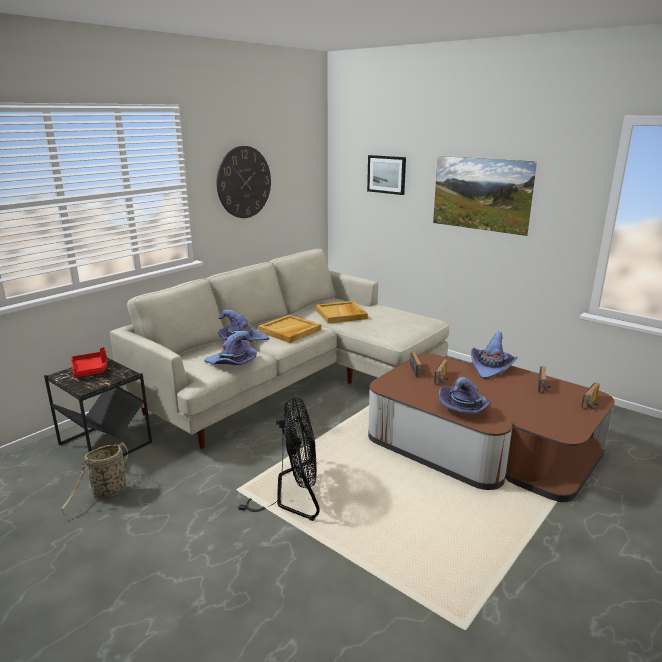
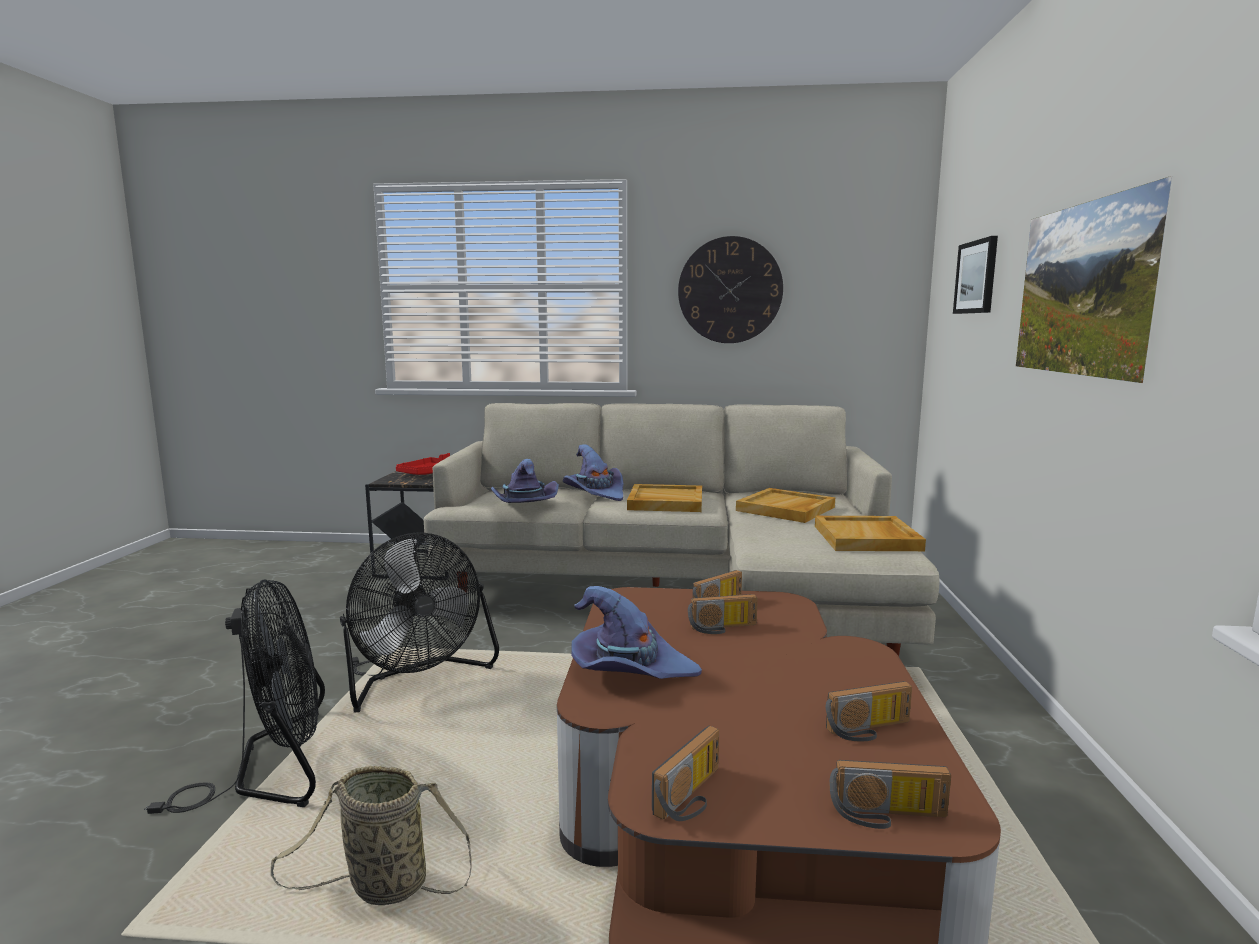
camera: 55 degrees right, 10 degrees down
(108, 494) = (337, 596): basket -> basket (382, 886)
(346, 562) = (271, 766): none -> black fan
(403, 317) = (867, 538): none -> beige tray
(491, 368) = (854, 658): purple hat -> none
(567, 427) = (693, 796): none -> radio

